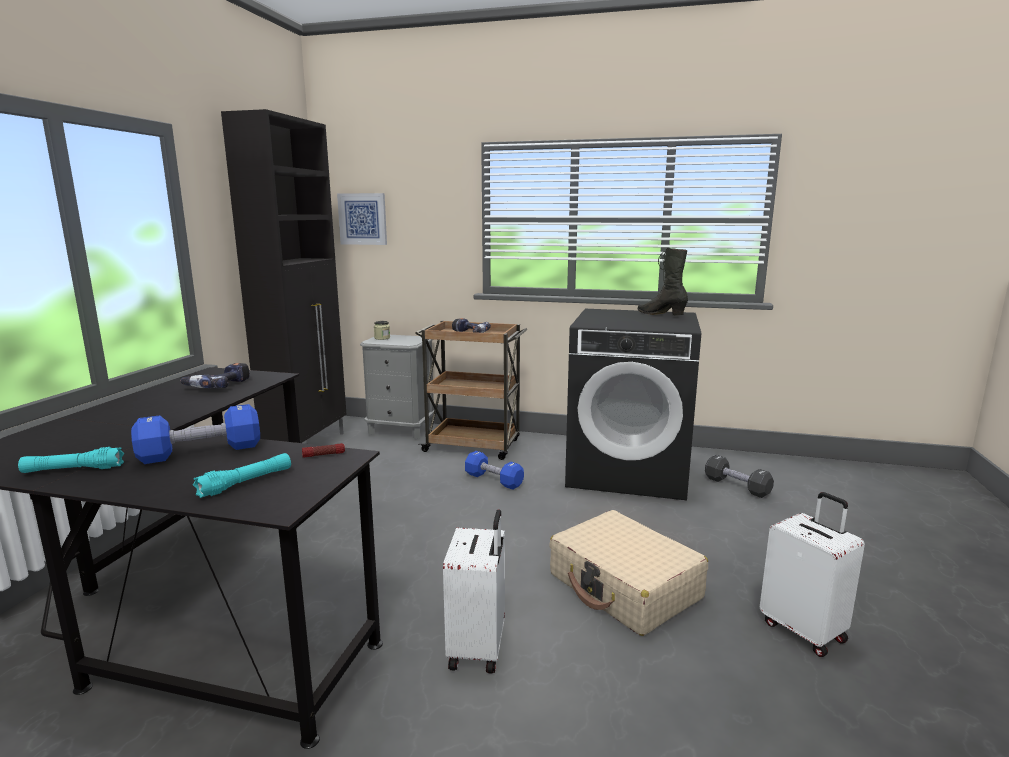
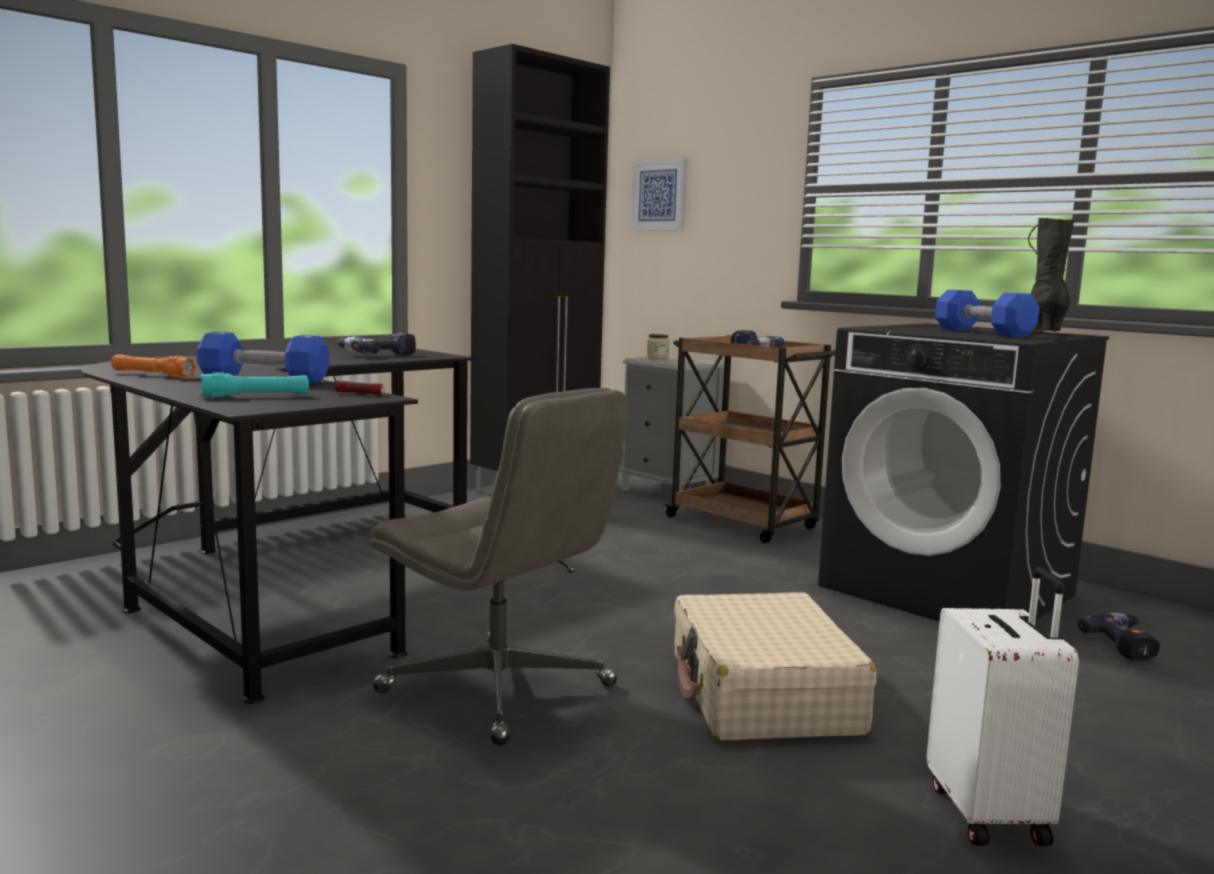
camera: 30 degrees right, 5 degrees down
(73, 470) = (153, 375): turquoise flashlight -> orange flashlight
(479, 648) = (500, 689): white suitcase -> grey office chair
(493, 480) = (724, 559): blue dumbbell -> blue dumbbell (983, 333)
(737, 486) = (1126, 646): black dumbbell -> power drill

